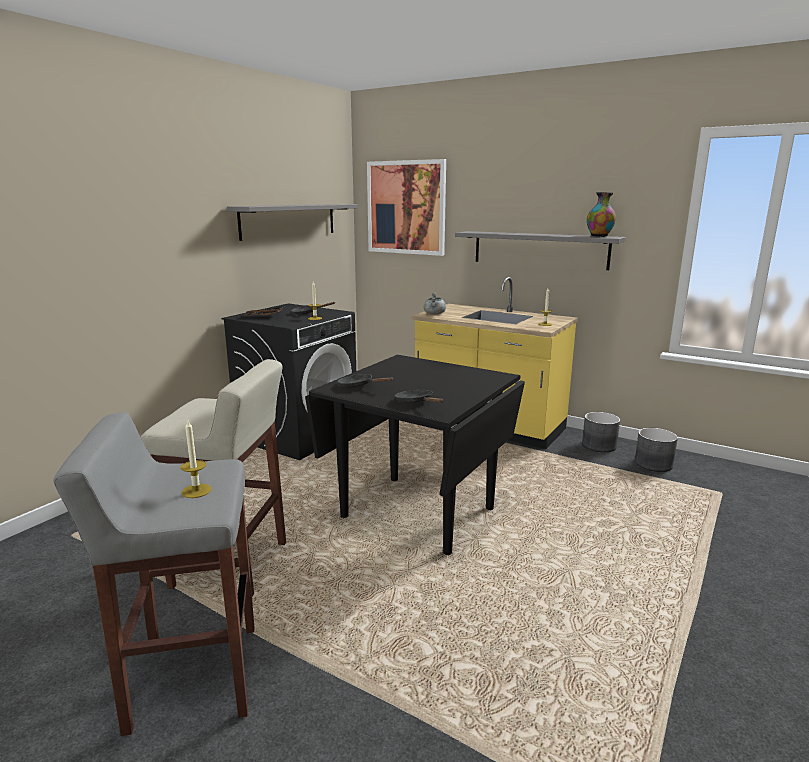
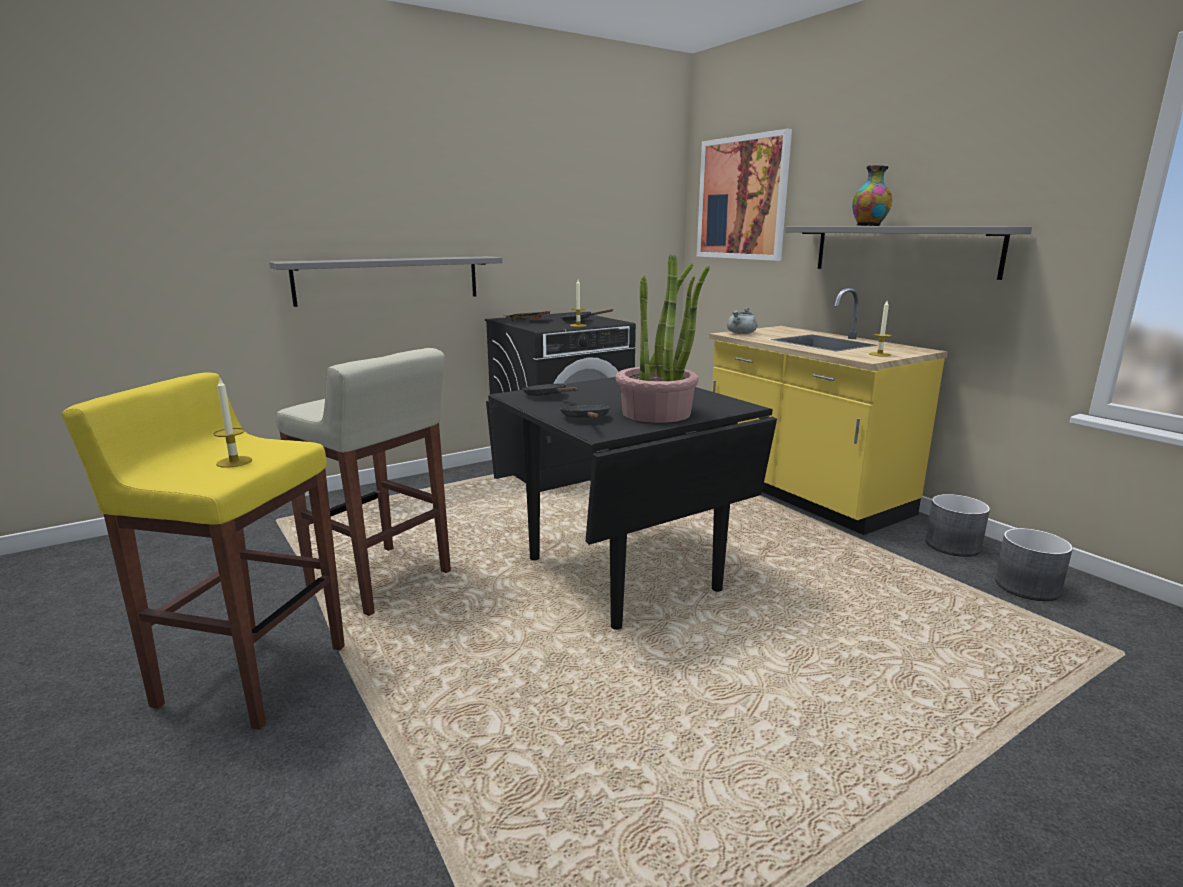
camera: 25 degrees right, 0 degrees up
(192, 677) = (251, 675): grey stool -> yellow stool
(289, 220) = (587, 213): grey shelf -> grey shelf (389, 280)
(456, 390) = (657, 413): none -> potted plant
(599, 236) = (986, 226): vase -> vase (869, 226)

